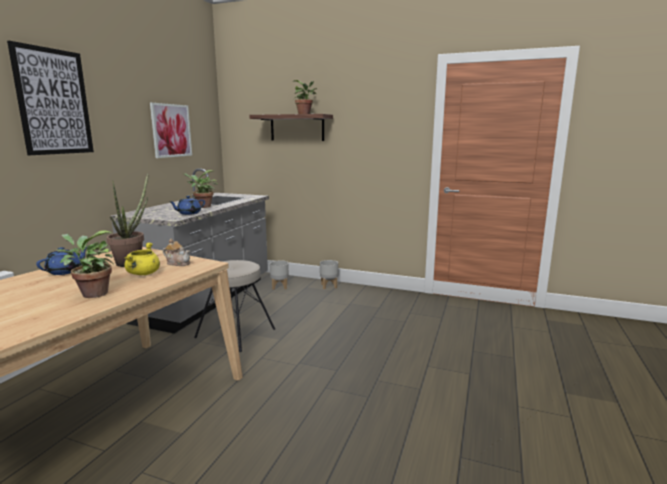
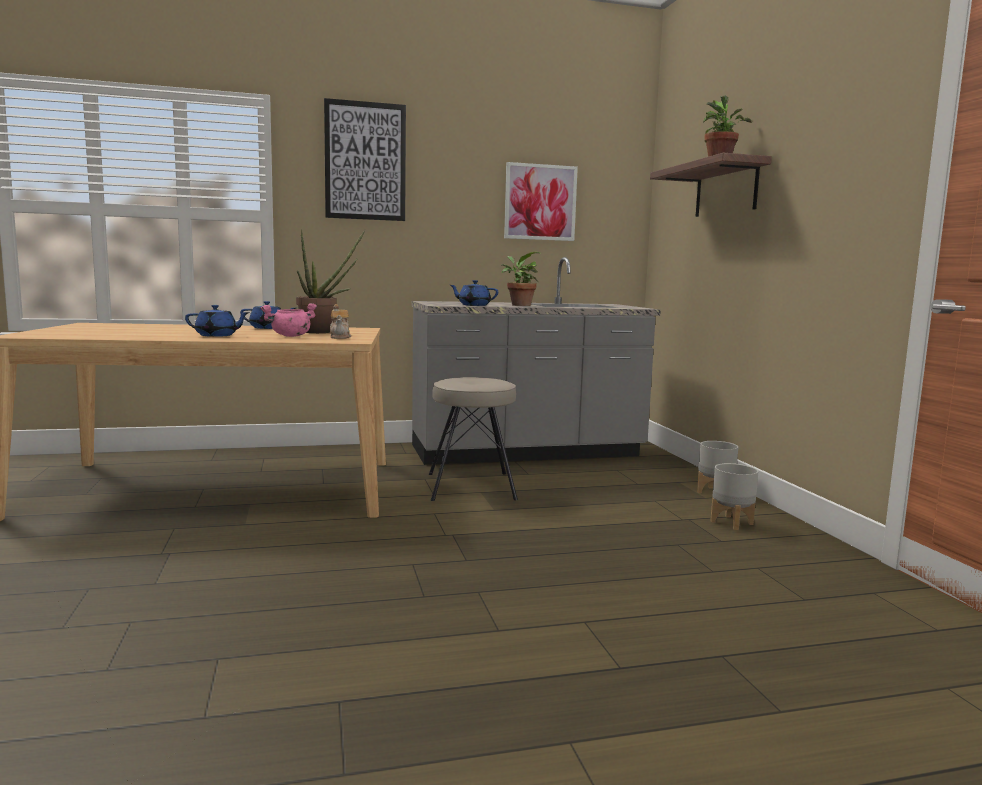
camera: 55 degrees right, 5 degrees down
(91, 294) = (217, 335): potted plant -> blue teapot
(143, 274) = (290, 336): yellow cooking pot -> pink cooking pot
(280, 287) = (642, 470): grey planter -> grey planter (732, 523)

